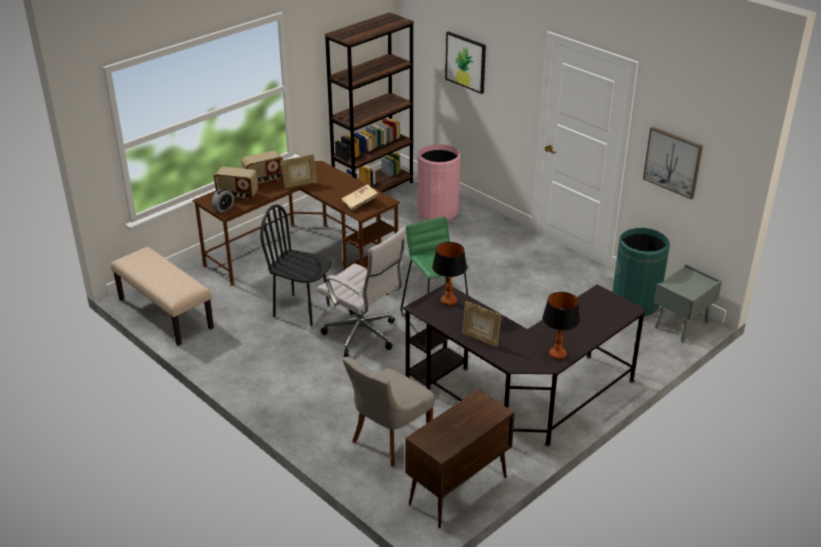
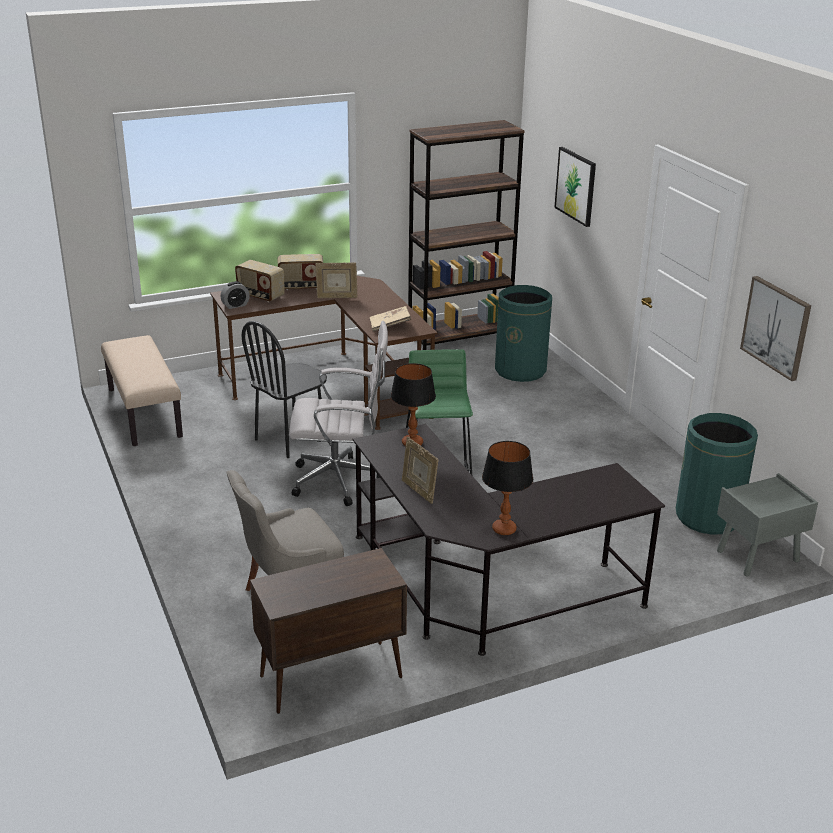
camera: 20 degrees right, 5 degrees down
(301, 310) = (290, 439): black chair -> black chair turned 90 degrees counterclockwise
(364, 336) = (340, 481): white office chair -> white office chair turned 60 degrees counterclockwise
(438, 211) = (520, 370): pink trash can -> green trash can

